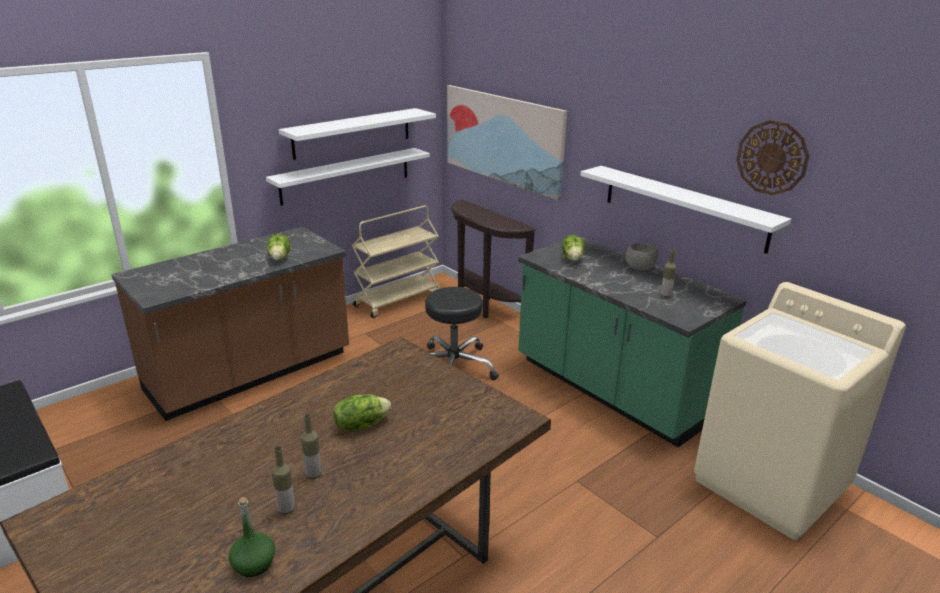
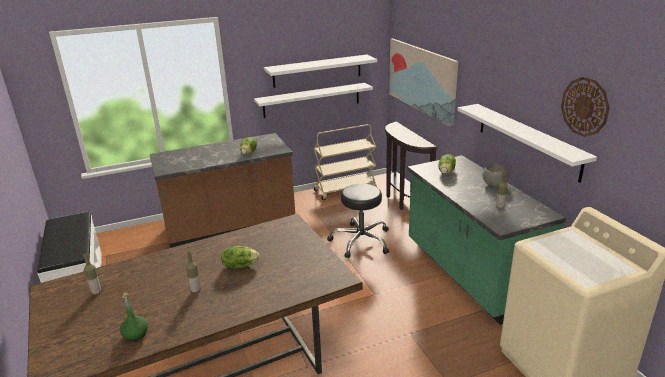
camera: 20 degrees right, 0 degrees up
(286, 509) = (169, 307): bottle -> bottle (96, 292)

